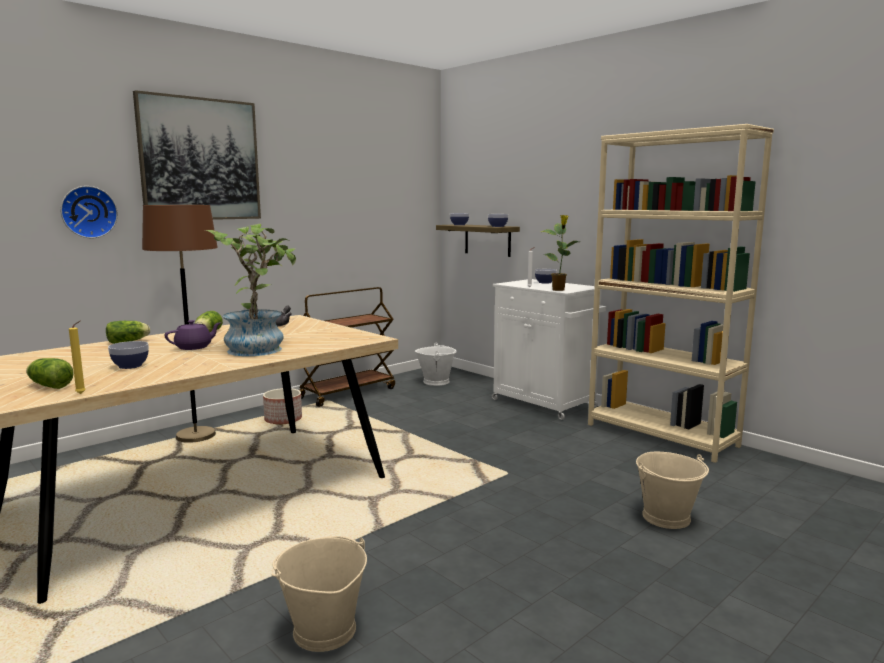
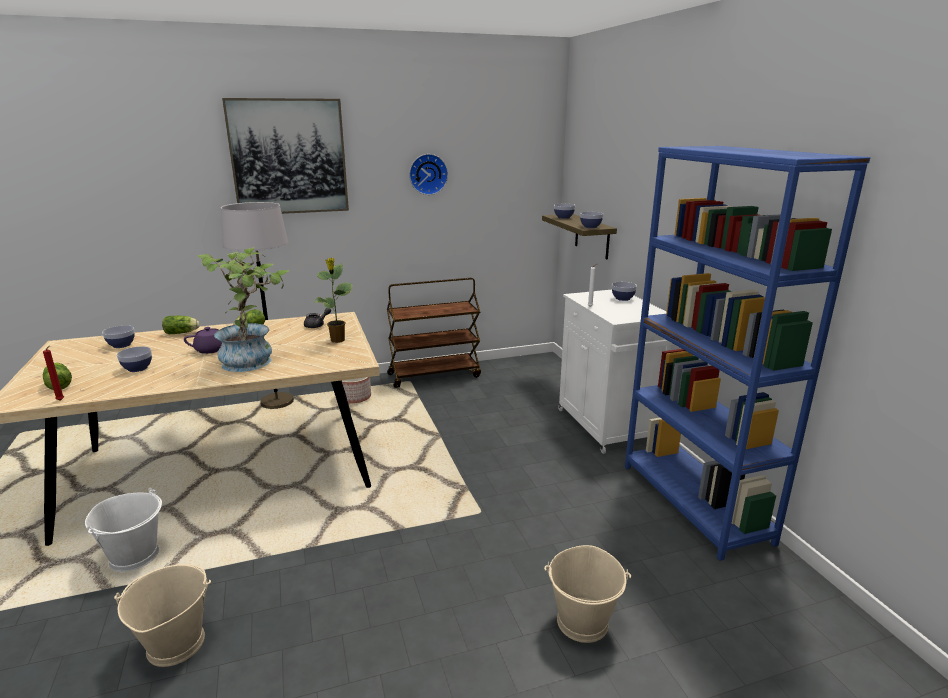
camera: 25 degrees right, 10 degrees up
(67, 355) = (121, 345): none -> bowl
(82, 394) = (61, 400): yellow candle -> red candle
(88, 212) = (190, 208): wall clock -> wall clock (428, 174)
(196, 436) = (277, 402): brown floor lamp -> grey floor lamp
(436, 381) = (526, 375): white bucket -> white bucket (135, 556)
(559, 290) = (614, 316): potted plant -> potted plant (337, 340)
(661, 435) = (694, 502): beige bookcase -> blue bookcase

